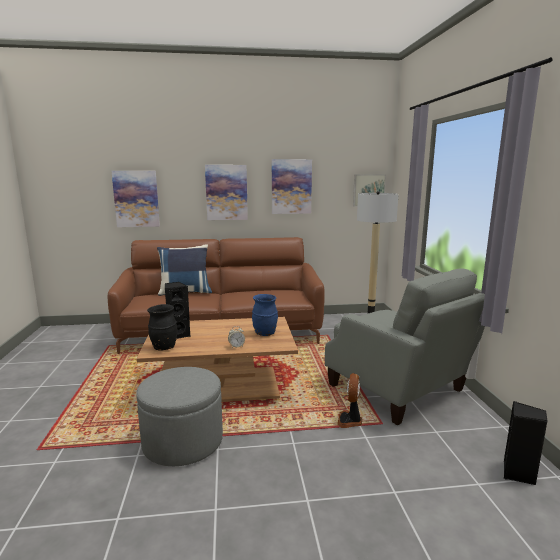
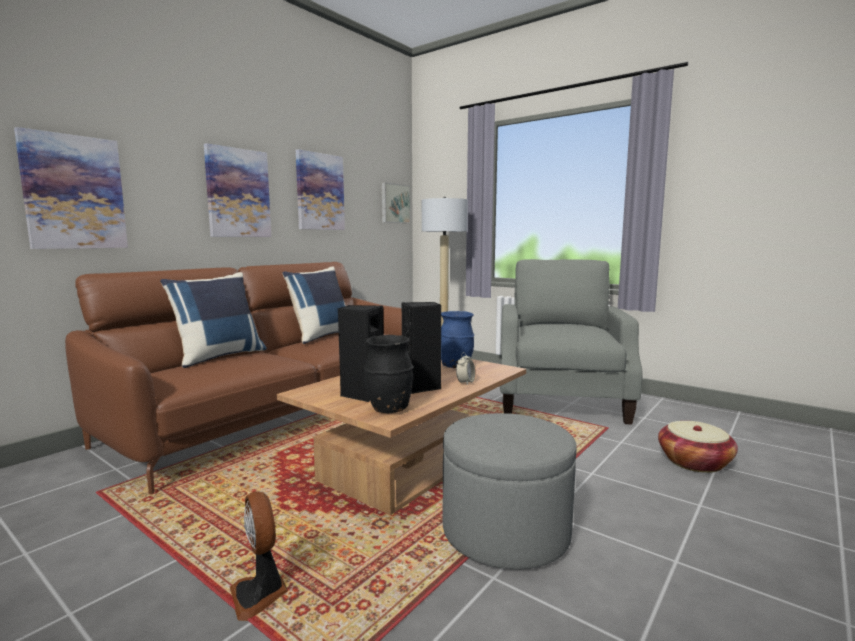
camera: 45 degrees left, 5 degrees down
(259, 289) = (321, 336): none -> blue pillow
(350, 421) = (585, 436): fan -> fan (260, 594)
(382, 479) = (694, 462): none -> basket
(398, 389) = (560, 401): grey armchair -> grey armchair turned 90 degrees counterclockwise
(518, 474) = (727, 421): black speaker -> black speaker (421, 387)

